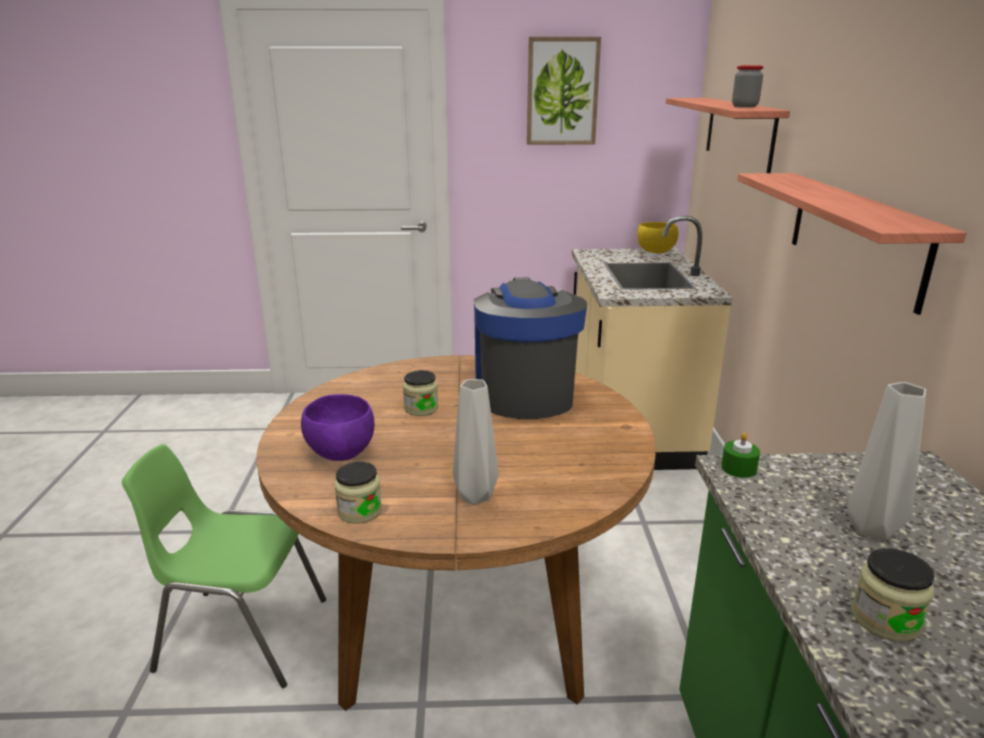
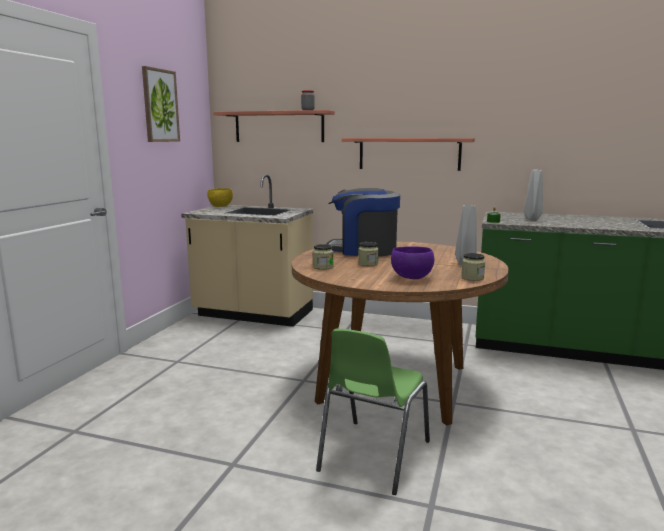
camera: 70 degrees left, 10 degrees down
(885, 619) = (576, 223): jar -> jar (323, 267)

